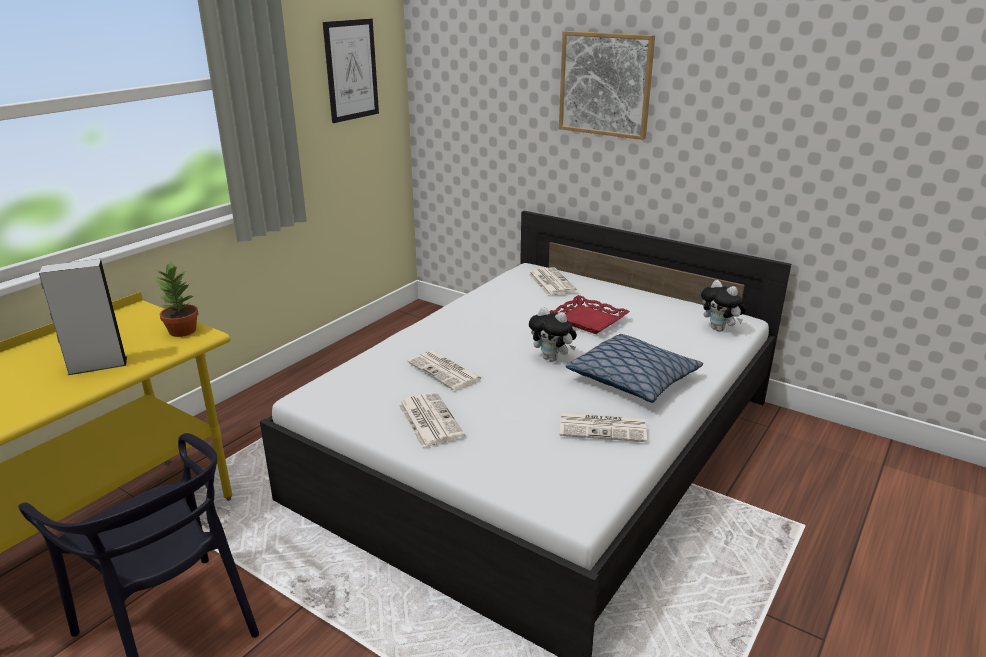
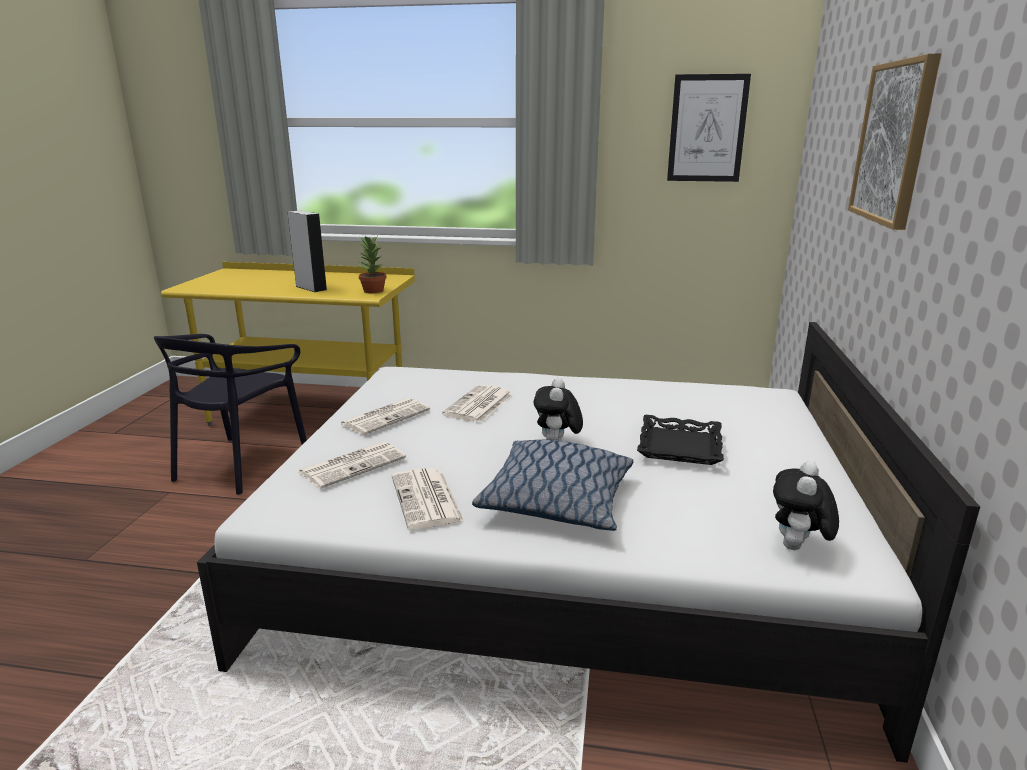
camera: 65 degrees right, 5 degrees down
(550, 282) = (751, 408): newspaper -> newspaper (353, 465)
(588, 319) = (680, 446): red tray -> black tray

